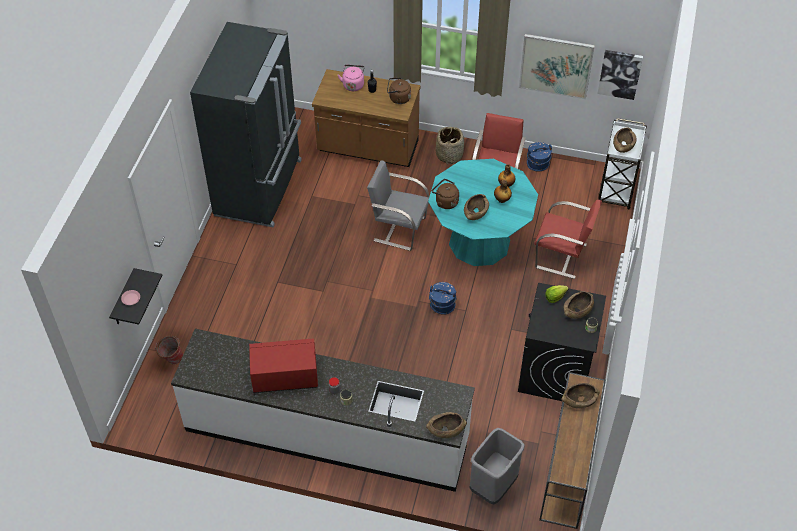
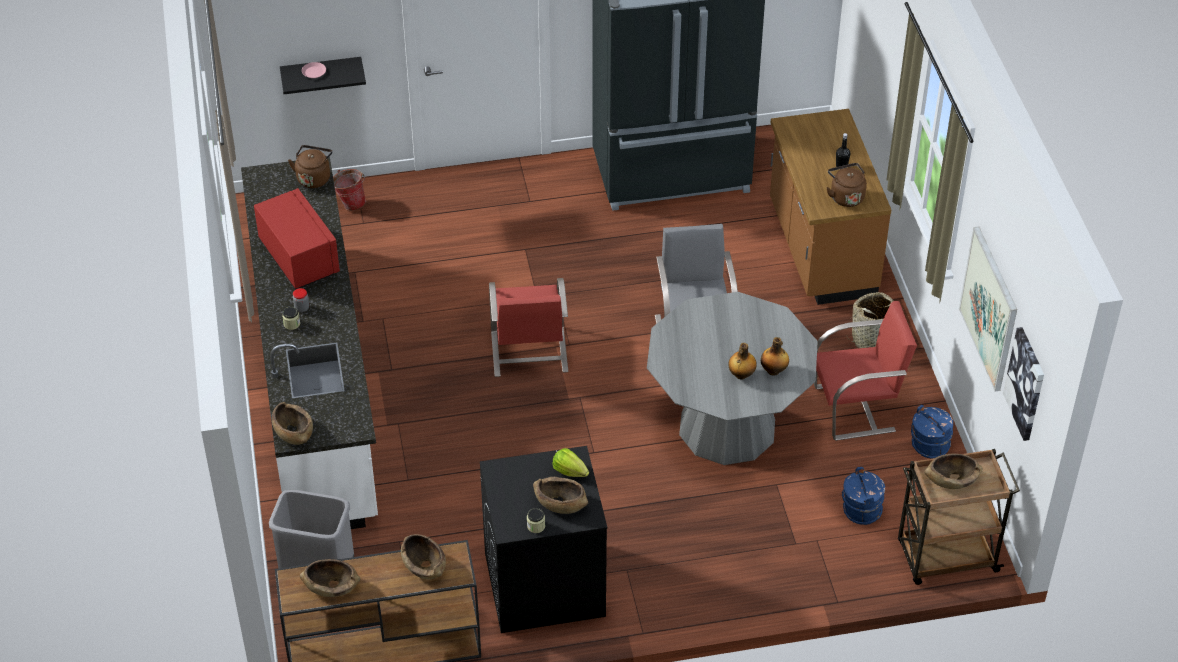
camera: 65 degrees right, 5 degrees down
(353, 84) = (838, 144): pink kettle -> none
(442, 306) = (586, 425): blue bucket -> blue bucket (861, 510)
(445, 202) = (696, 317): brown kettle -> brown kettle (314, 177)
(475, 212) = (698, 354): brown bowl -> brown bowl (331, 586)
(479, 242) = (727, 427): turquoise dining table -> grey dining table
(562, 256) = (763, 530): red chair -> red chair (529, 353)
(616, 190) = (945, 557): white cart -> brown cart

